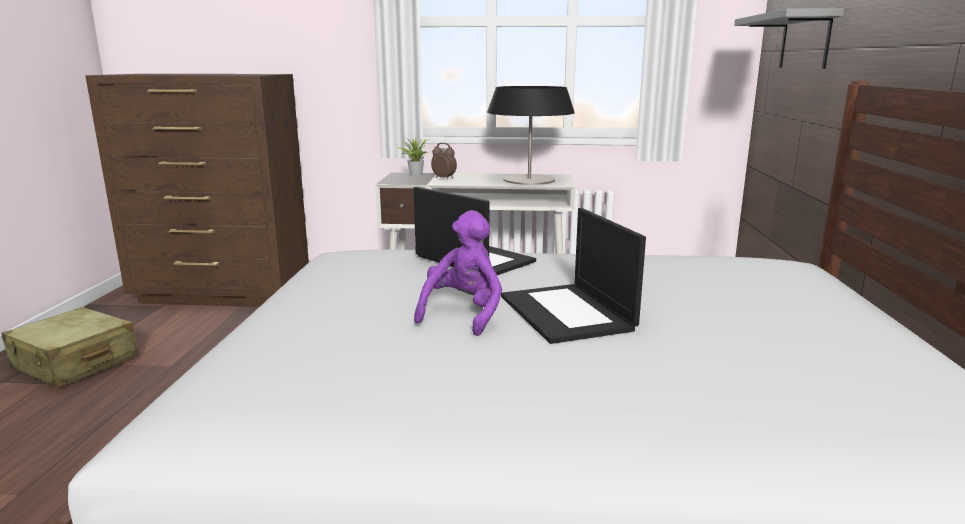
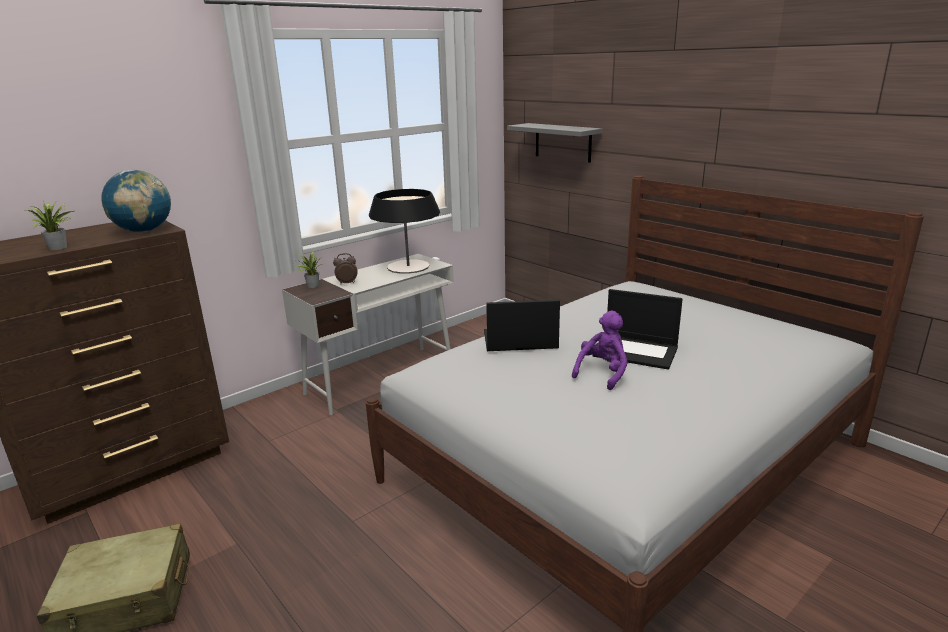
camera: 45 degrees left, 5 degrees up
(172, 74) = (60, 248): none -> potted plant
(241, 74) = (144, 231): none -> globe
(463, 314) = (602, 373): purple plush toy -> purple plush toy turned 60 degrees clockwise

